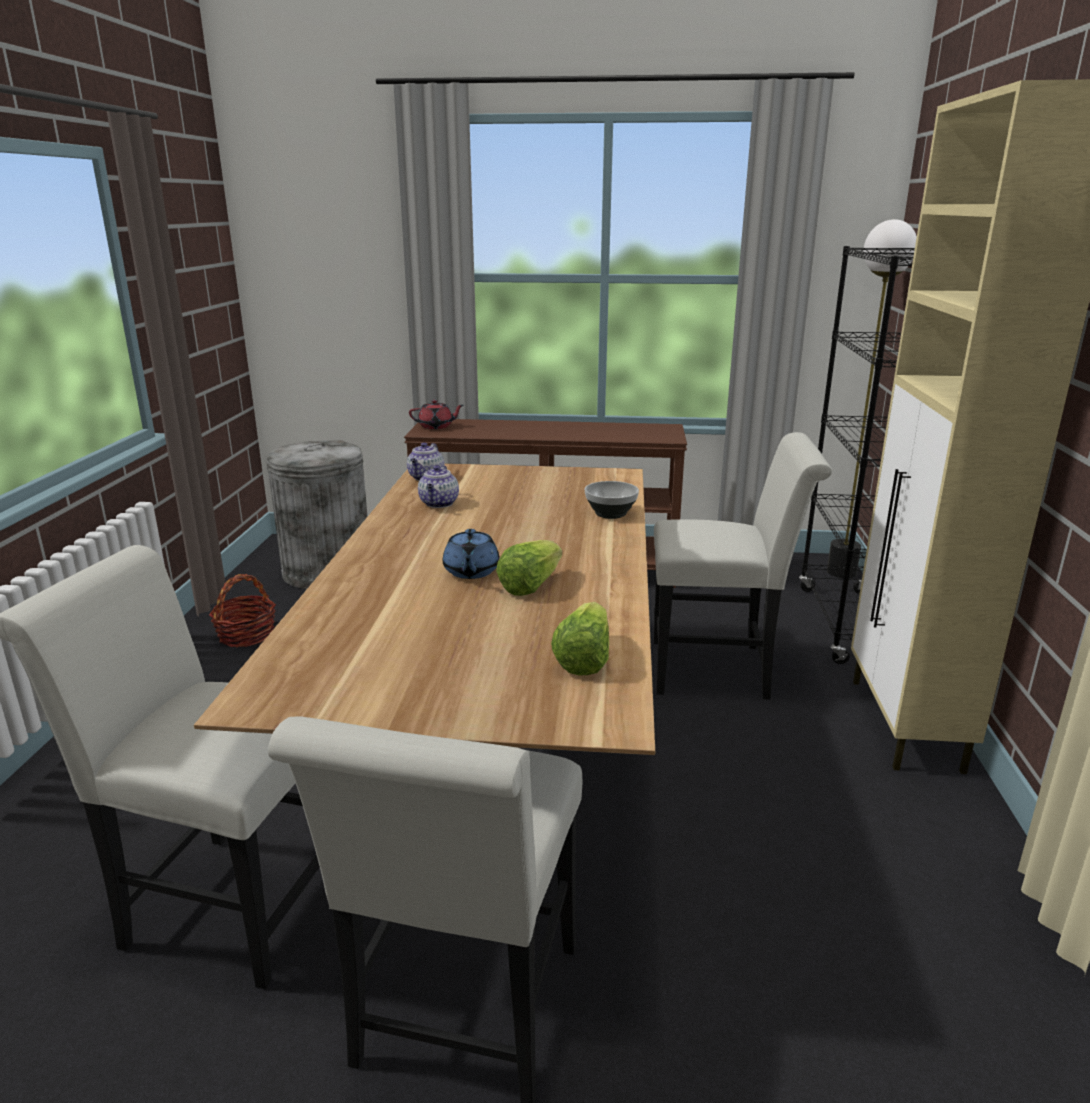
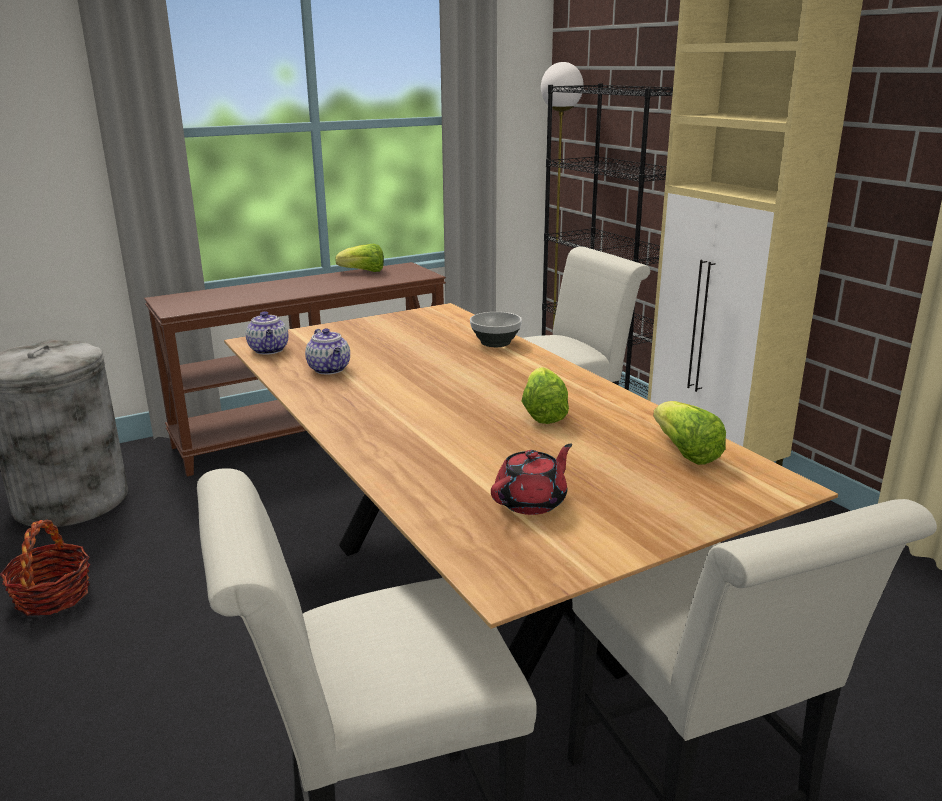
camera: 35 degrees left, 0 degrees up
(436, 426) = (179, 302): red teapot -> red teapot (532, 502)
(471, 572) = (474, 417): blue teapot -> none
(621, 426) = (363, 272): none -> lettuce

